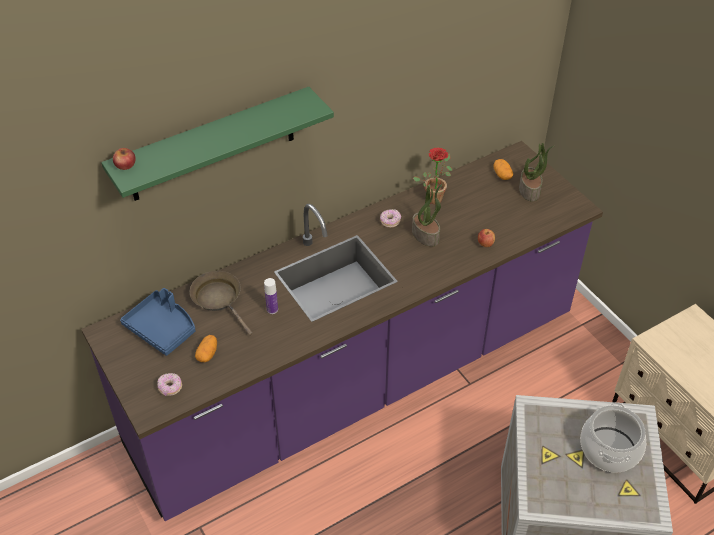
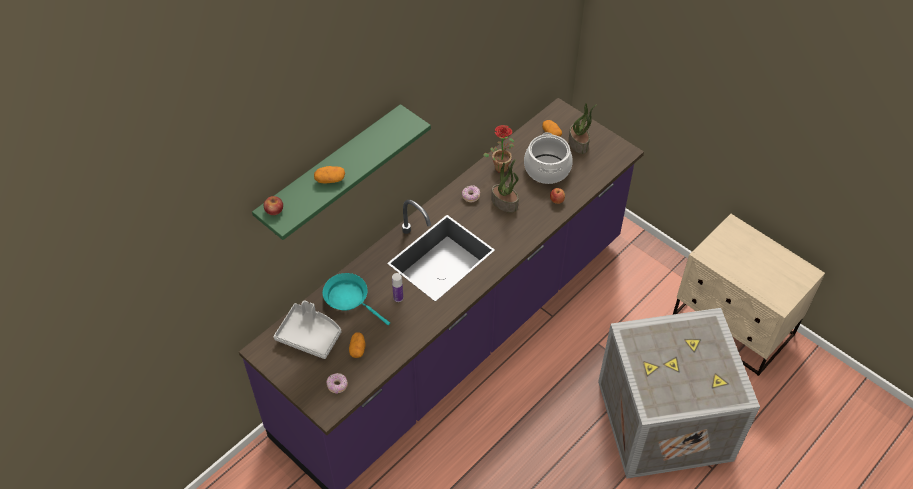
camera: 15 degrees left, 5 degrees up
(162, 328) = (310, 335): blue tray -> grey tray
(199, 146) = (330, 180): none -> potato
(219, 299) = (349, 298): brown frying pan -> turquoise frying pan
(609, 449) = (695, 352): cooking pot -> cooking pot (546, 169)

